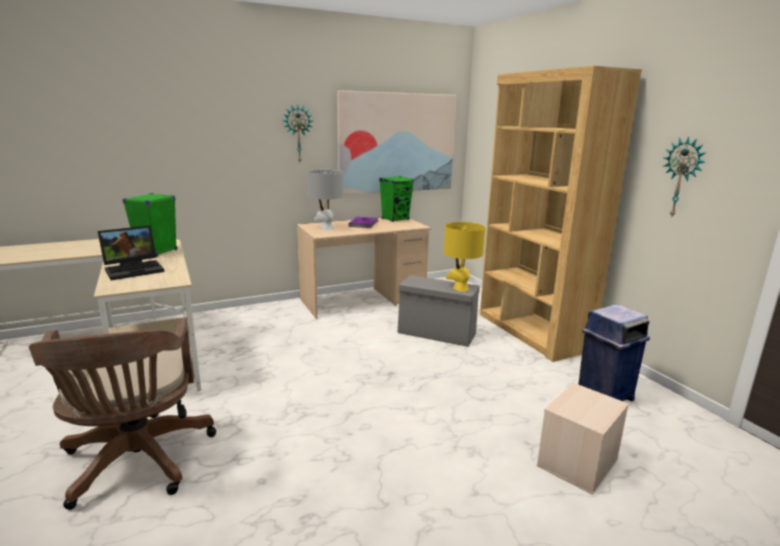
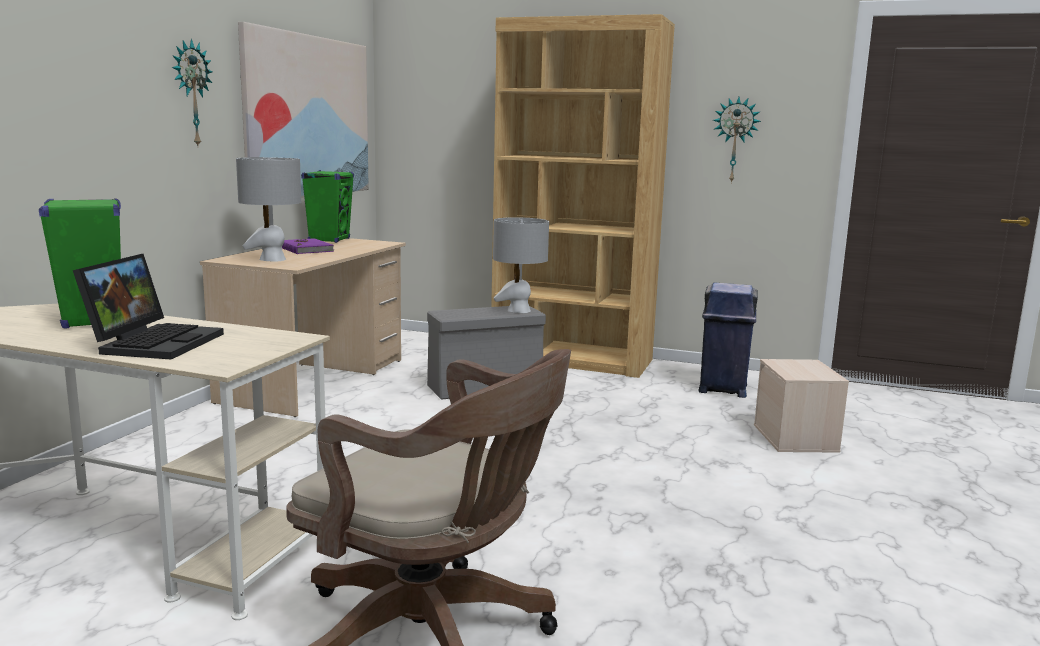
camera: 45 degrees left, 5 degrees down
(460, 288) = (518, 310): yellow table lamp -> grey table lamp

